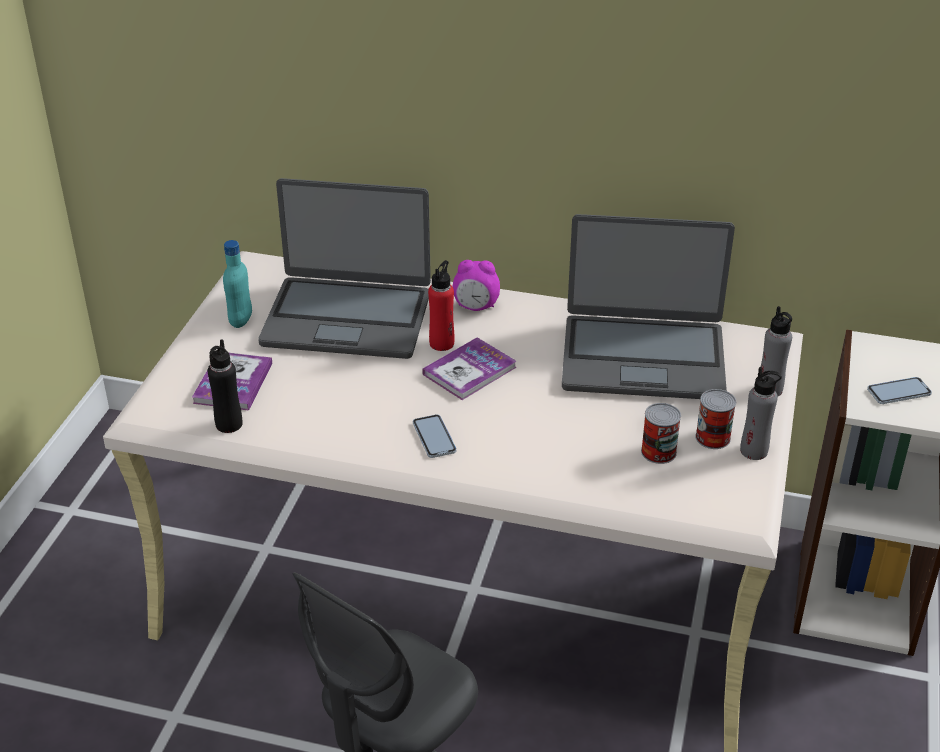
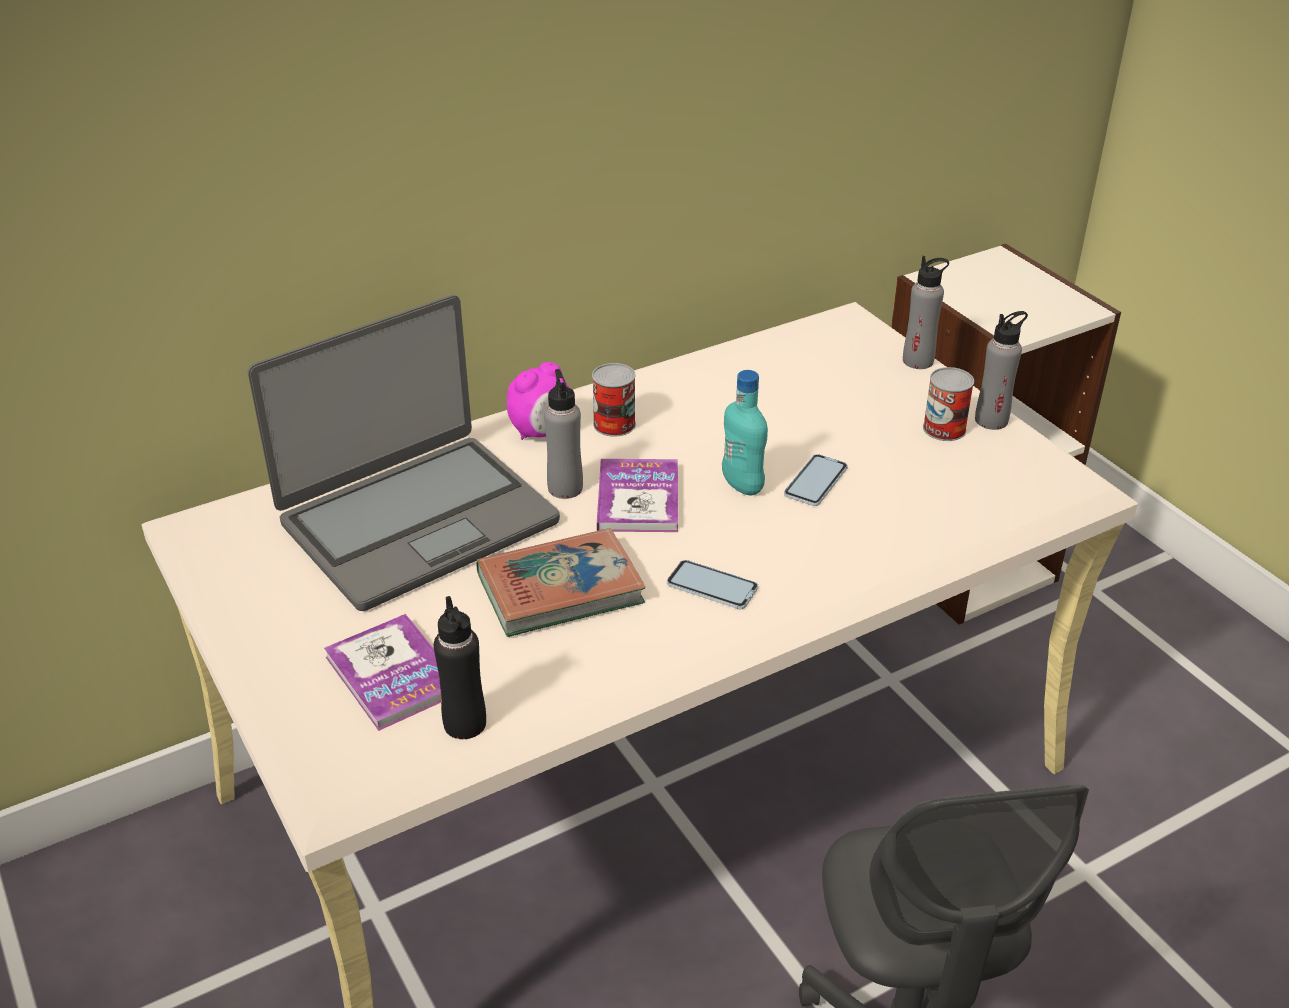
camera: 45 degrees left, 0 degrees up
(241, 320) = (286, 598): turquoise bottle -> turquoise bottle (742, 485)
(360, 392) = (560, 590): none -> book
(442, 343) = (565, 488): red bottle -> grey bottle
(643, 358) = (775, 392): laptop -> none
(658, 452) = (924, 469): can -> can (614, 424)
(898, 392) = (1015, 306): phone -> phone (815, 482)

